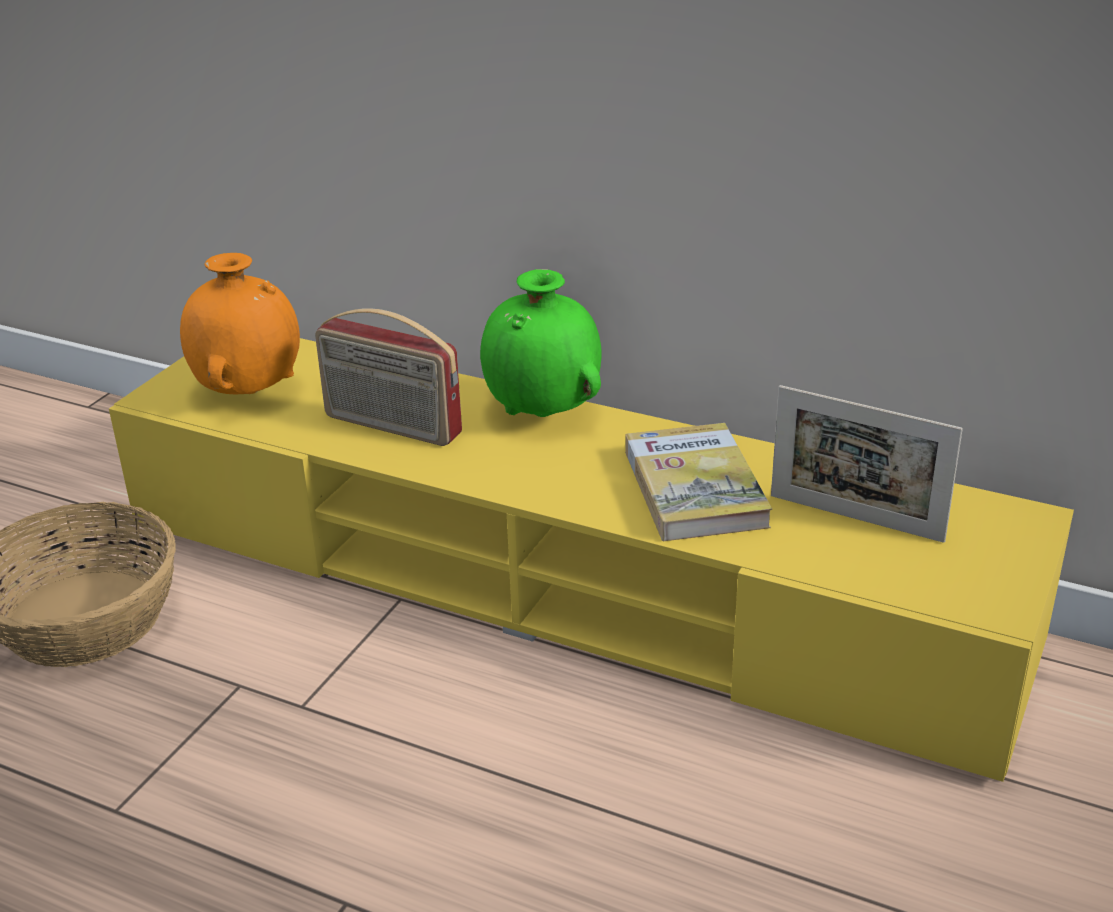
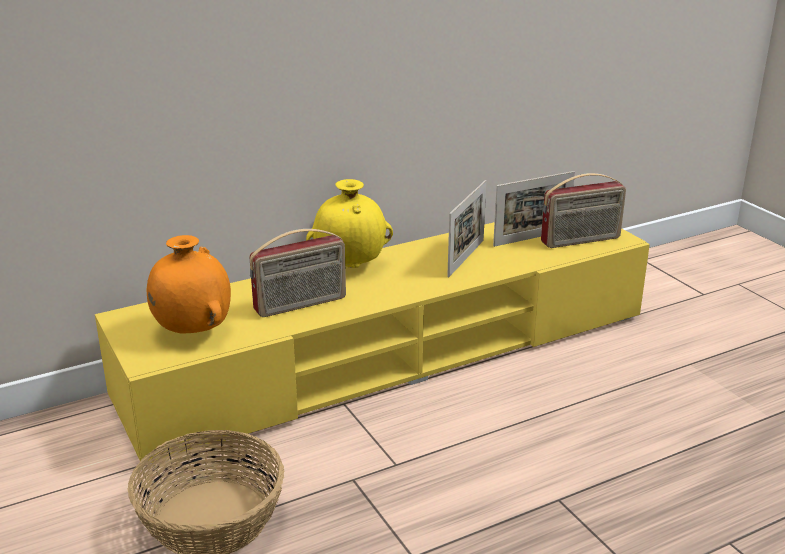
camera: 55 degrees left, 5 degrees down
(543, 414) = (351, 266): green vase -> yellow vase
(694, 488) = (466, 258): book -> picture frame
(921, 569) = (581, 241): none -> radio

